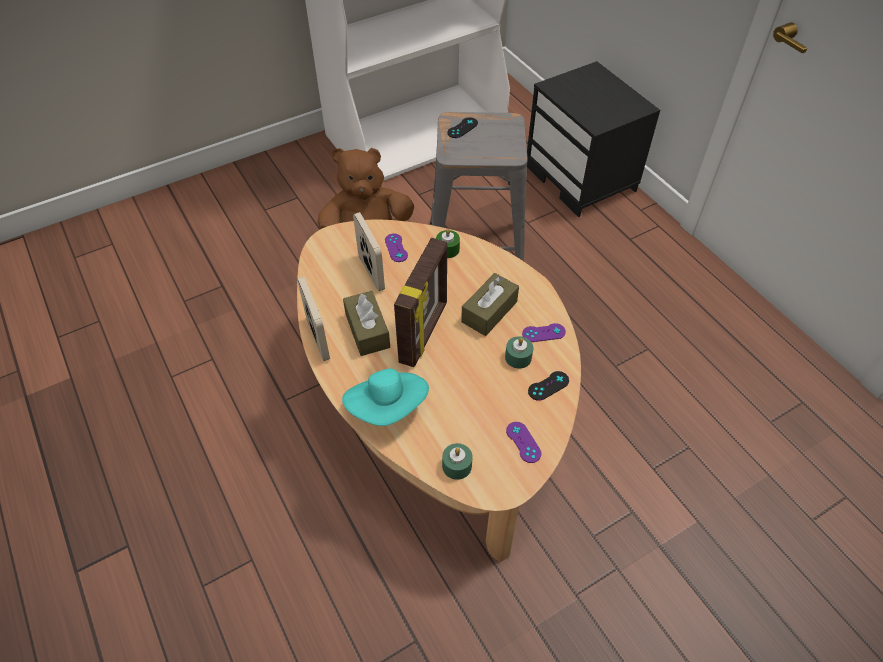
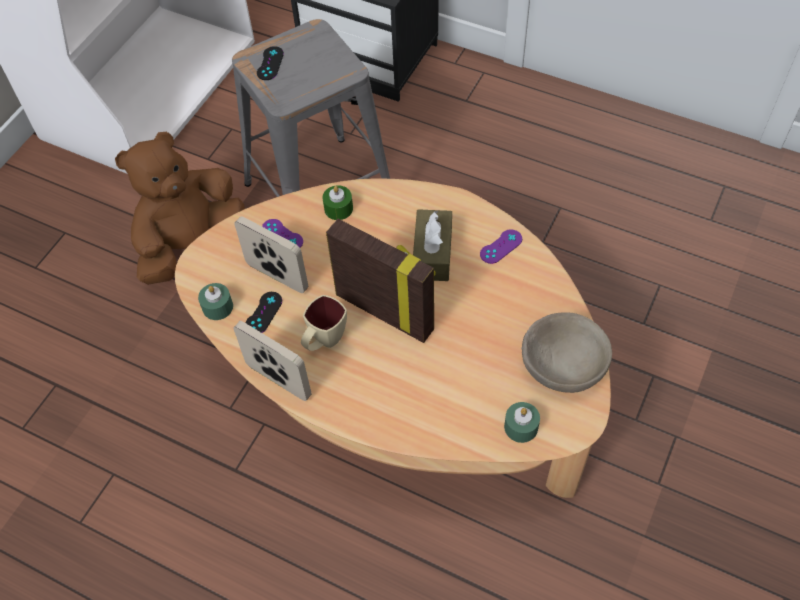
camera: 30 degrees left, 5 degrees up
(367, 330) = (324, 342): brown tissue box -> beige mug
(388, 407) = (409, 409): turquoise hat -> none
(424, 333) = (385, 311): picture frame -> picture frame turned 45 degrees counterclockwise
(518, 357) = (496, 285): green candle -> green candle (217, 307)
(523, 442) = (563, 366): purple game controller -> beige bowl
(548, 386) = (545, 298): black game controller -> black game controller (263, 313)

